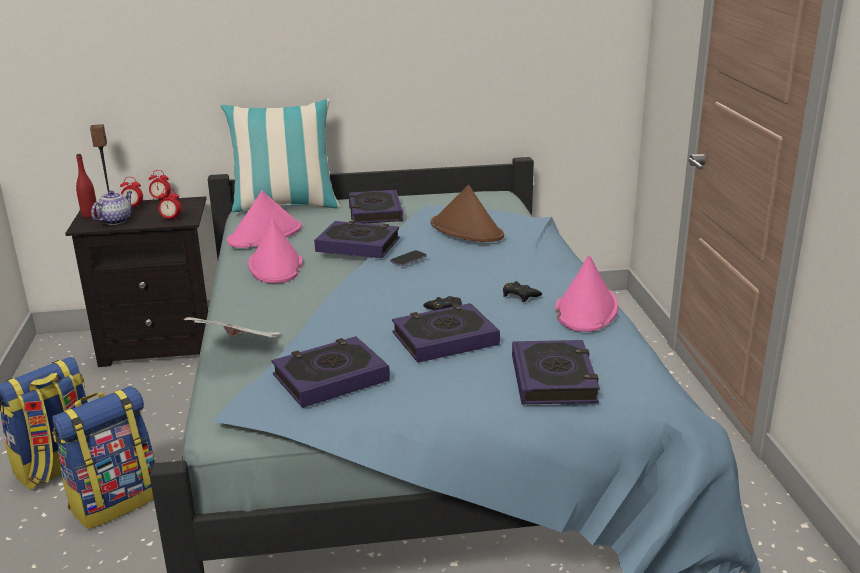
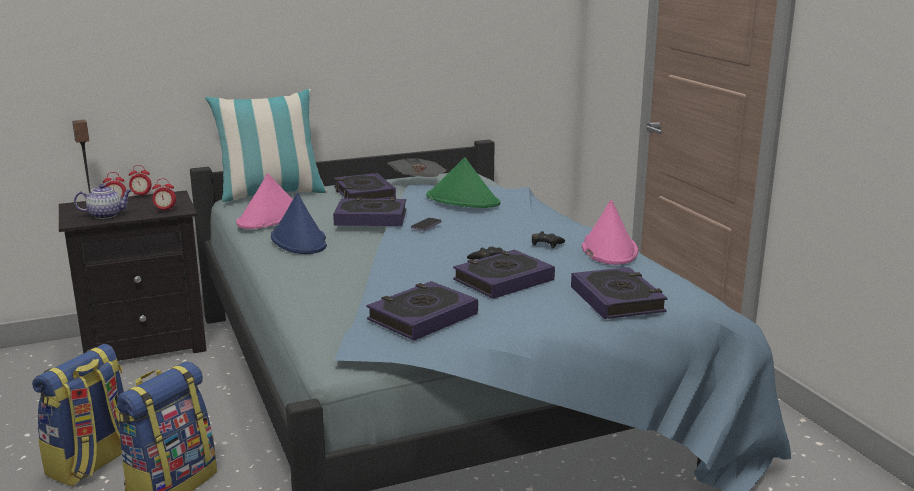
camera: 15 degrees left, 5 degrees down
(90, 215) = (74, 212): red bottle -> none
(116, 220) = (106, 215): teapot -> teapot turned 60 degrees clockwise
(239, 349) = (314, 306): newspaper -> newspaper (419, 184)
(276, 265) = (299, 240): pink hat -> blue hat
(467, 230) = (463, 200): brown hat -> green hat

